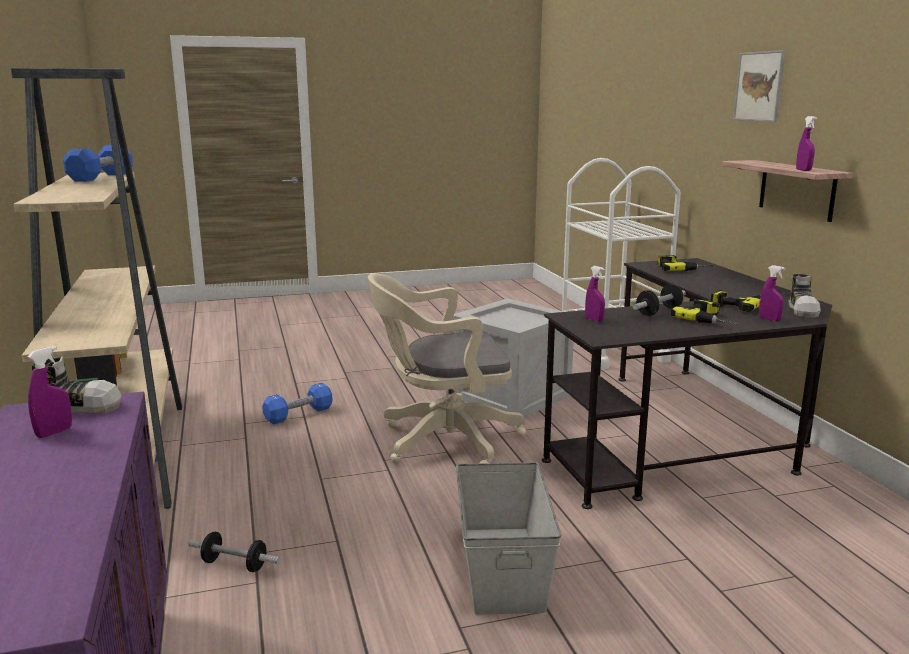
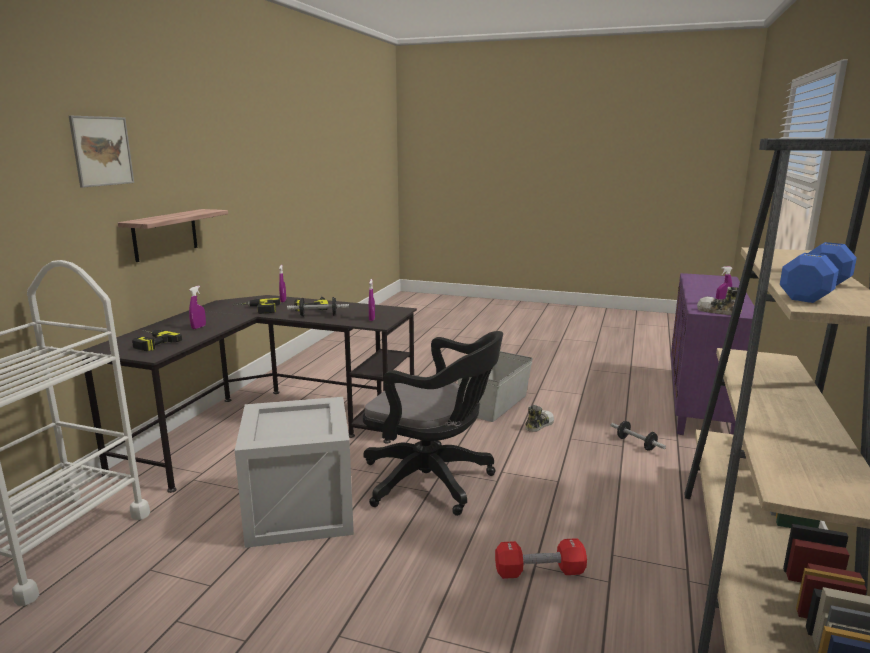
camera: 145 degrees left, 0 degrees up
(298, 414) = (539, 572): blue dumbbell -> red dumbbell
(442, 441) = (433, 481): beige office chair -> black office chair
(803, 170) = (209, 211): purple spray bottle -> purple spray bottle (198, 327)
(803, 310) = (245, 300): shoe -> shoe (538, 425)

